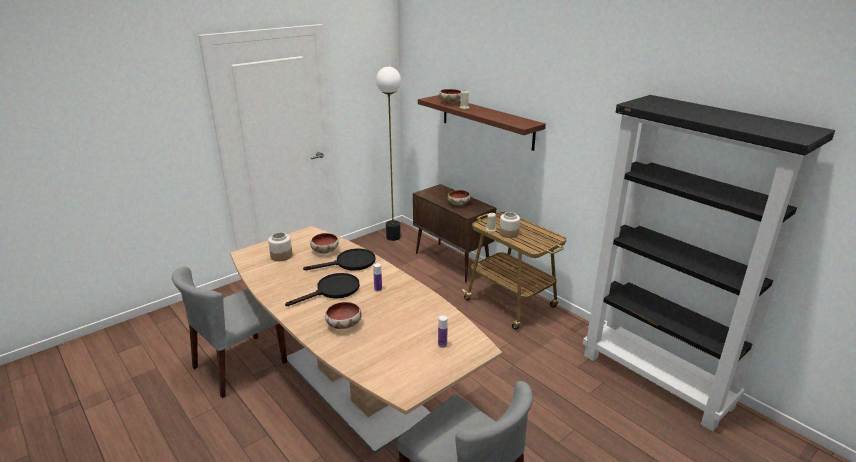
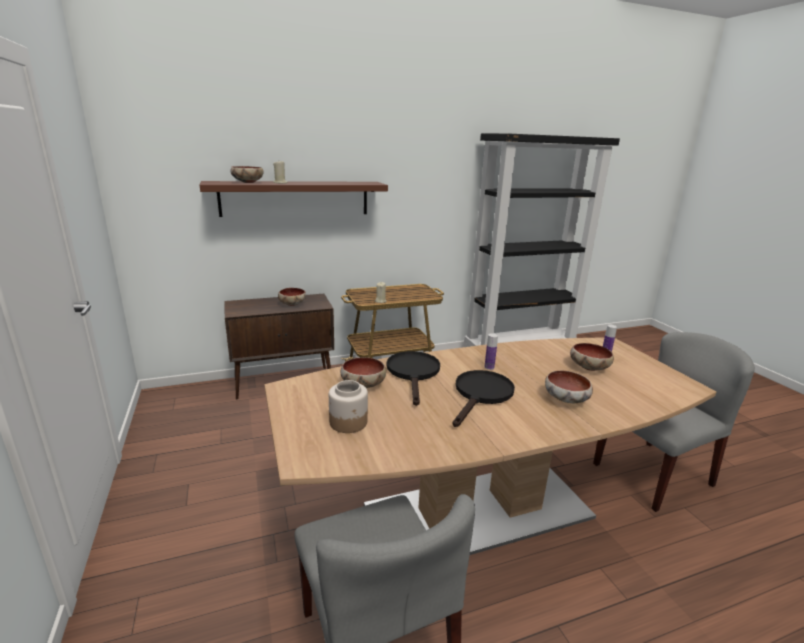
camera: 70 degrees left, 5 degrees down
(333, 291) = (481, 395): black frying pan -> black frying pan turned 45 degrees clockwise
(393, 237) = (173, 405): floor lamp -> none
(410, 335) = (588, 367): none -> bowl
(509, 233) = (394, 298): jar -> none

